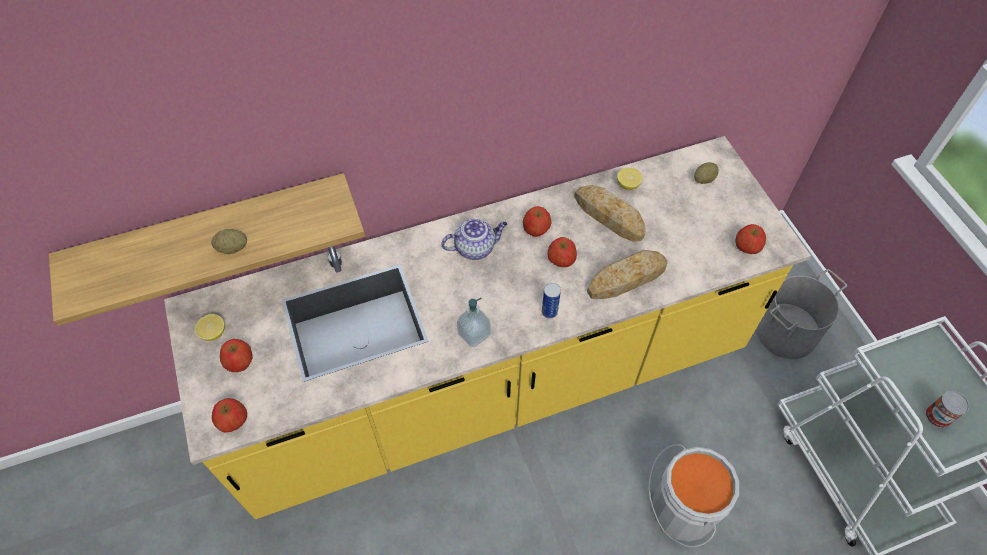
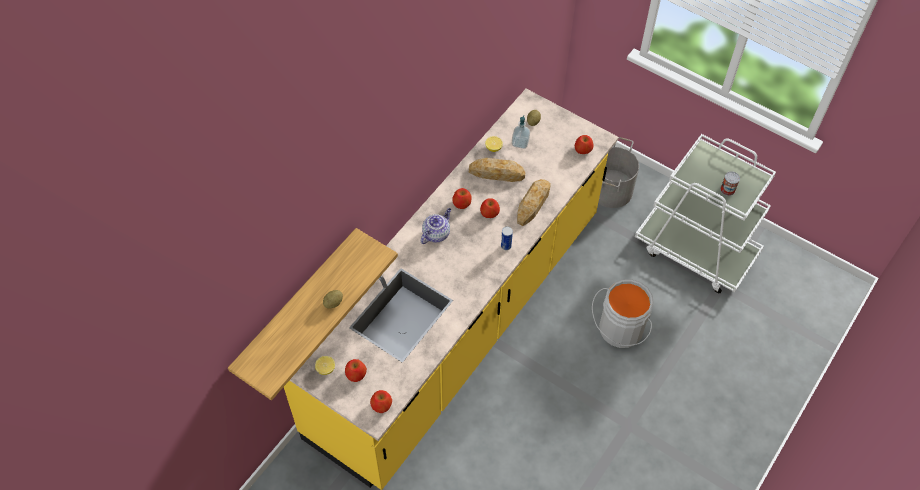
camera: 35 degrees left, 0 degrees up
(474, 334) = (475, 282): soap dispenser -> soap dispenser (520, 143)

